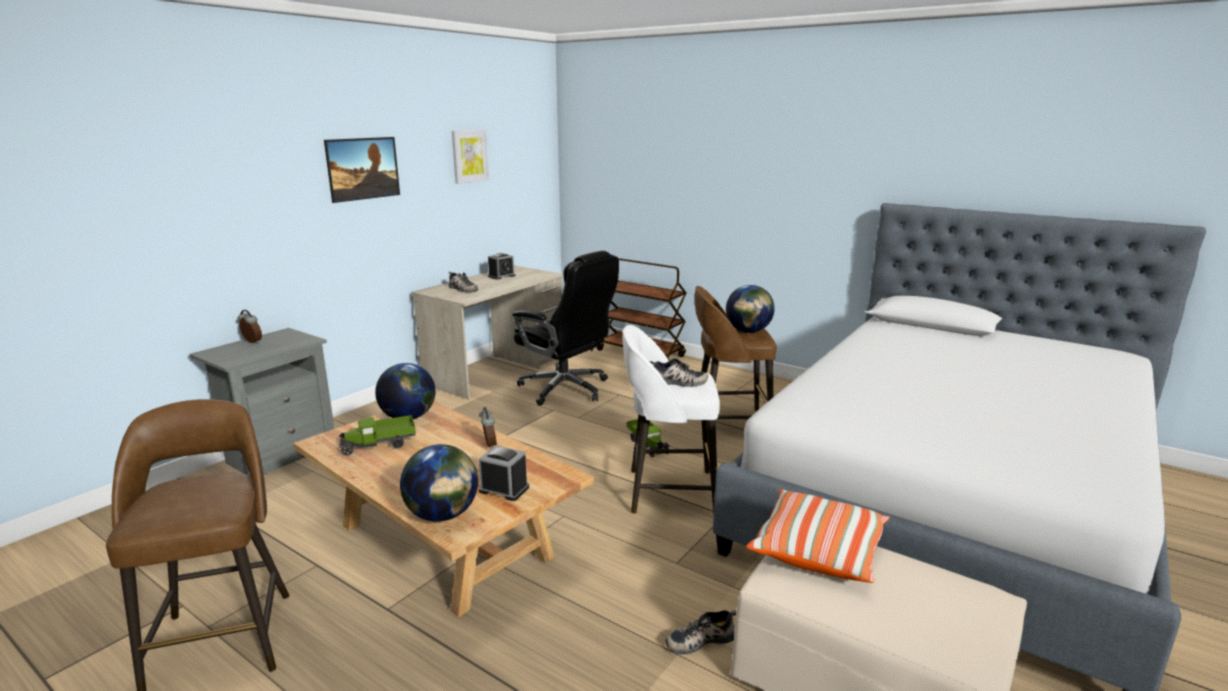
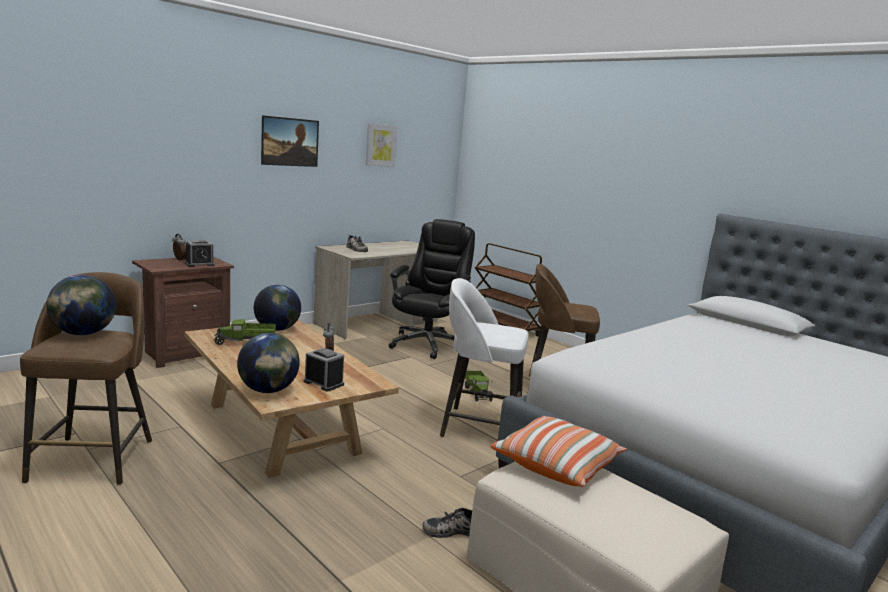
camera: 10 degrees right, 5 degrees down
(280, 456) = (185, 353): grey nightstand -> brown nightstand
(501, 276) = (393, 245): alarm clock -> alarm clock (199, 264)
(566, 389) = (428, 344): black office chair -> black office chair turned 120 degrees counterclockwise
(677, 382) = (493, 330): shoe -> none
(748, 331) = (579, 308): globe -> globe (83, 333)

